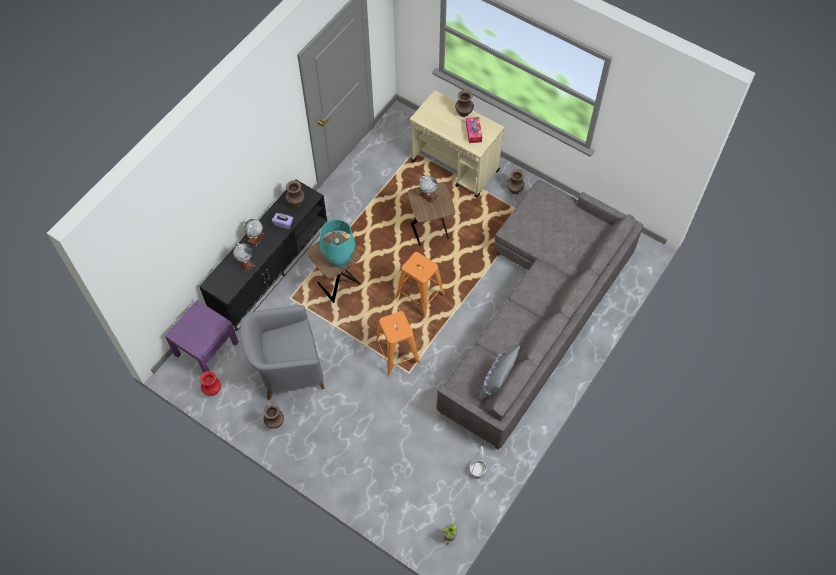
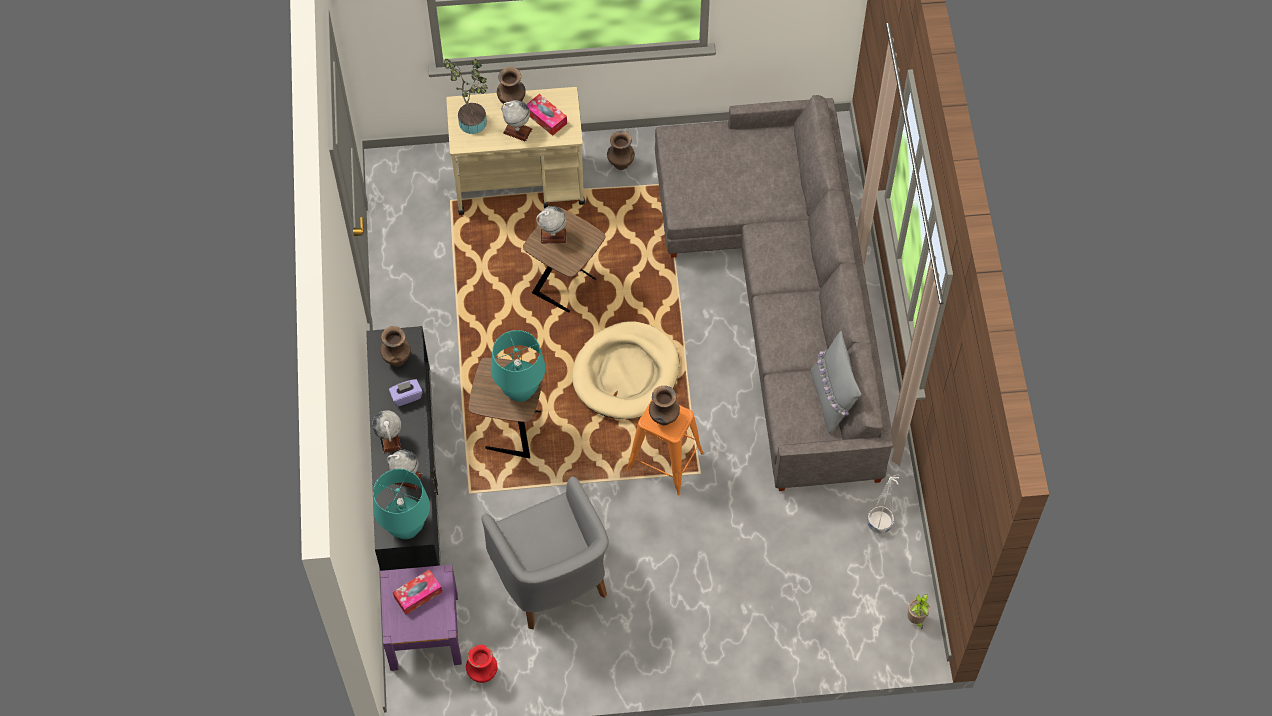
camera: 40 degrees left, 0 degrees up
(202, 324) = (418, 594): none -> tissue box
(223, 286) = (406, 526): none -> turquoise table lamp
(275, 423) = (597, 652): brown vase -> brown vase (664, 419)
(288, 369) = (551, 578): grey armchair -> grey armchair turned 60 degrees counterclockwise
(419, 296) = (626, 373): orange stool -> beige dog bed
(437, 109) = (473, 119): none -> potted plant
(453, 129) = (517, 131): none -> globe

